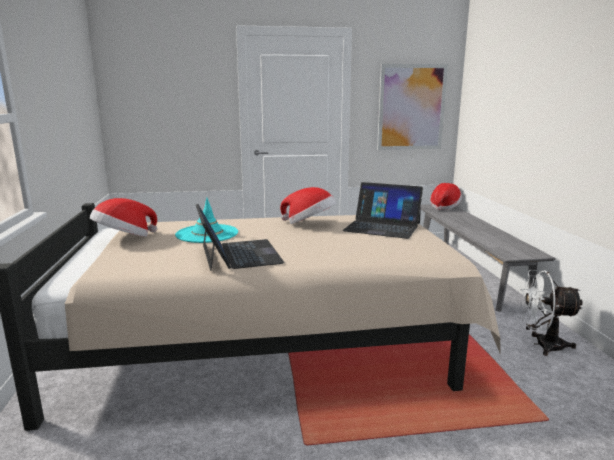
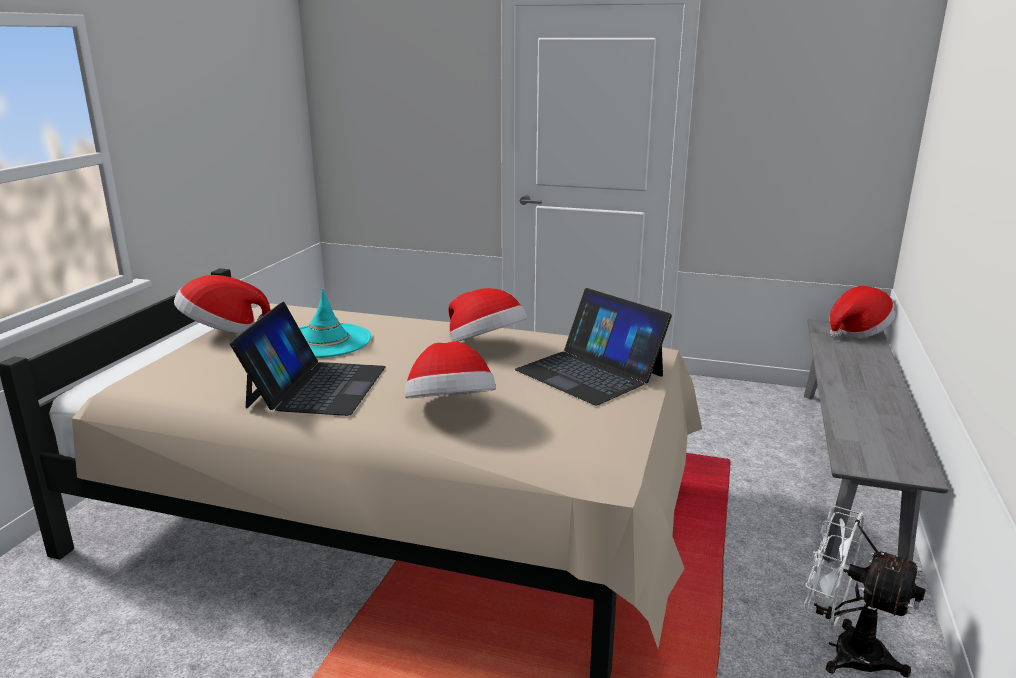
camera: 25 degrees right, 5 degrees up
(337, 252) = (450, 410): none -> hat
(411, 107) = (811, 136): picture -> none

